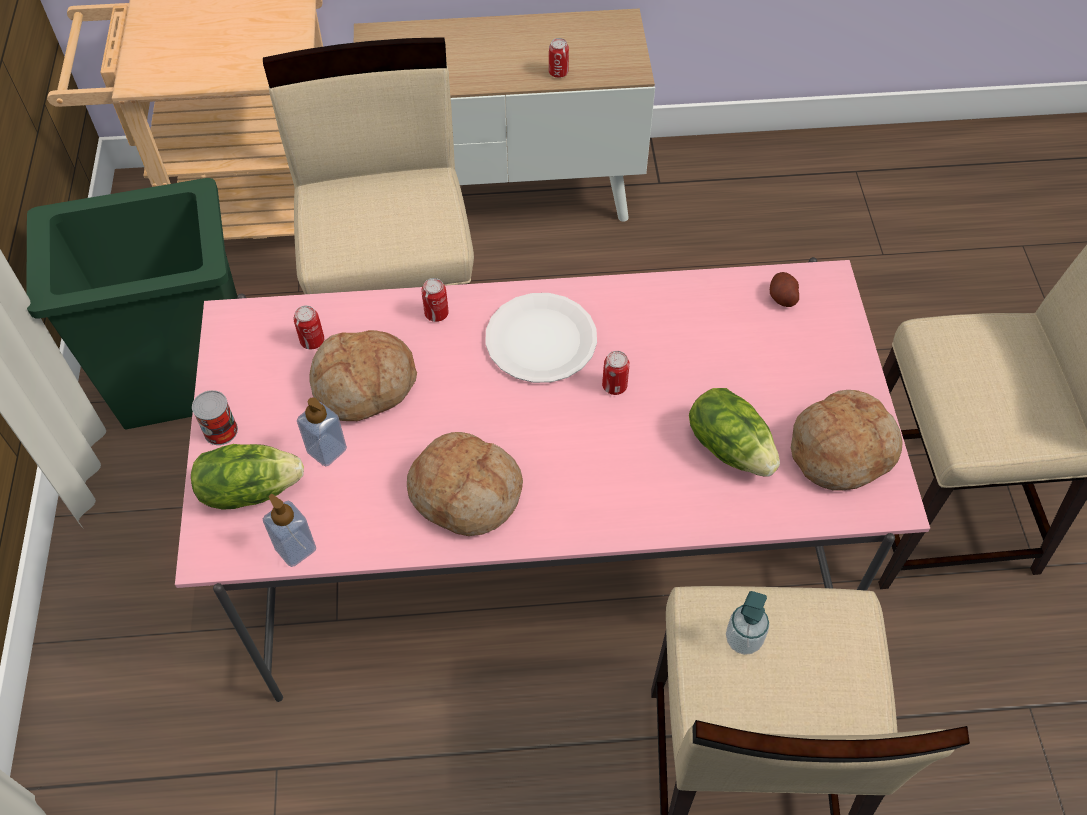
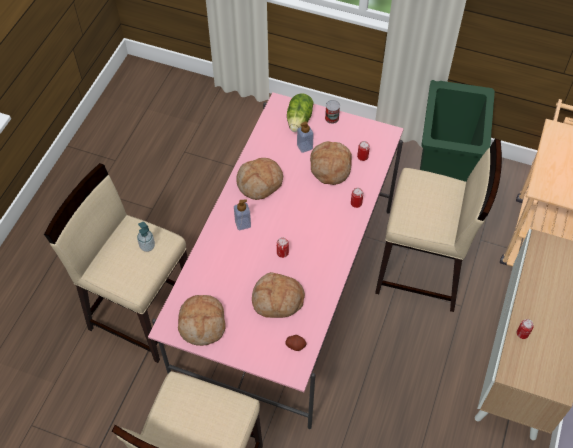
camera: 115 degrees right, 0 degrees up
(295, 548) = (266, 126): soap dispenser -> soap dispenser (243, 224)
(540, 340) = (322, 236): white plate -> none
(717, 355) = (277, 300): none -> bread
(730, 447) = (228, 281): lettuce -> none

